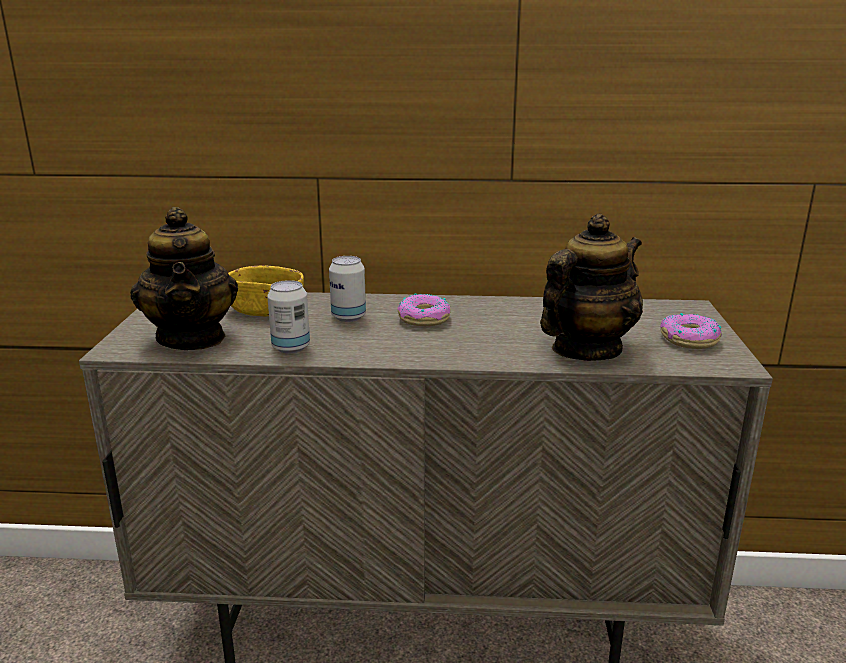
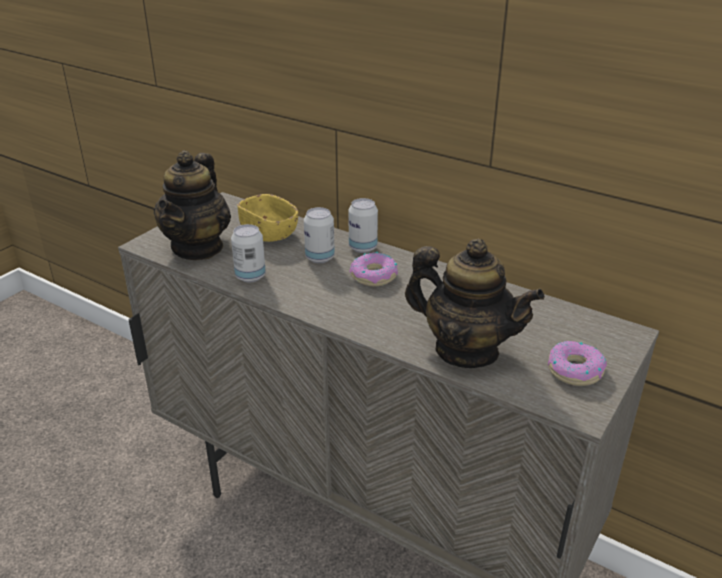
camera: 30 degrees right, 10 degrees up
(383, 301) = (363, 248): none -> can
(585, 349) = (466, 350): teapot -> teapot turned 45 degrees clockwise

